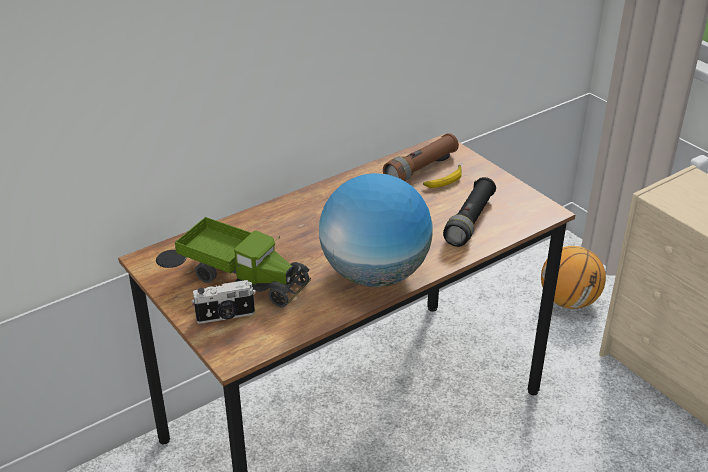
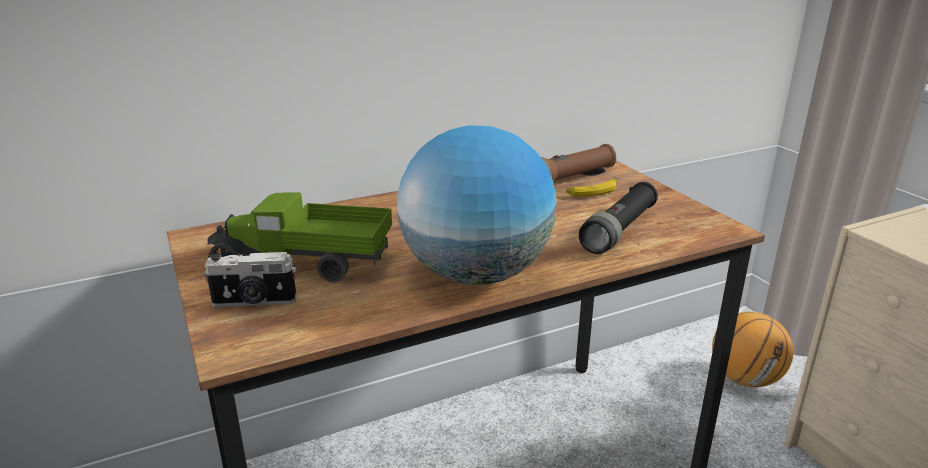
camera: 10 degrees right, 10 degrees down
(244, 277) = (304, 262): toy truck -> toy truck turned 150 degrees clockwise

